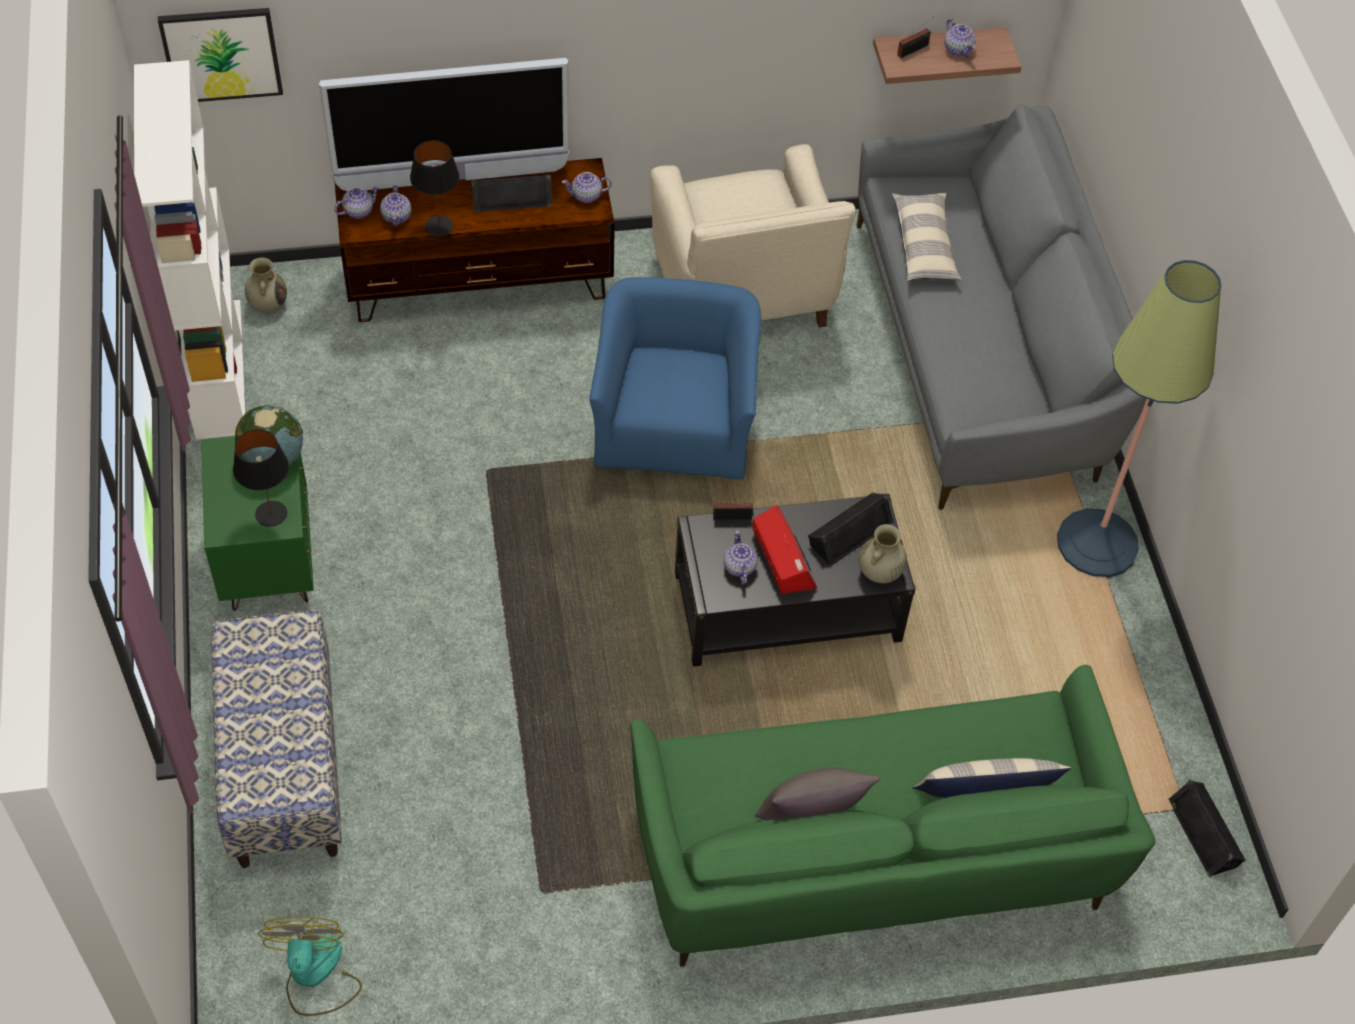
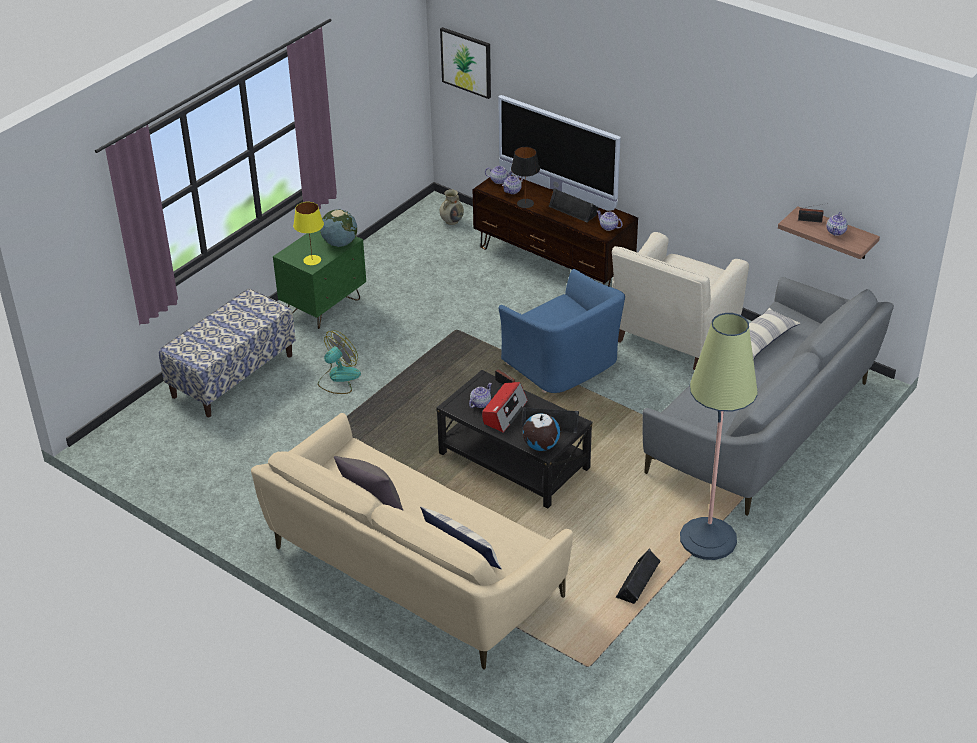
camera: 50 degrees right, 15 degrees down
(217, 368) = (400, 231): white bookcase -> none
(271, 514) = (312, 260): black table lamp -> yellow table lamp
(315, 975) = (146, 448): fan -> fan (338, 378)
(674, 426) = (563, 364): blue armchair -> blue armchair turned 90 degrees clockwise
(871, 858) = (411, 573): green sofa -> beige sofa
(879, 573) = (540, 446): beige vase -> globe
(1205, 832) = (585, 684): black speaker -> black speaker (638, 583)

